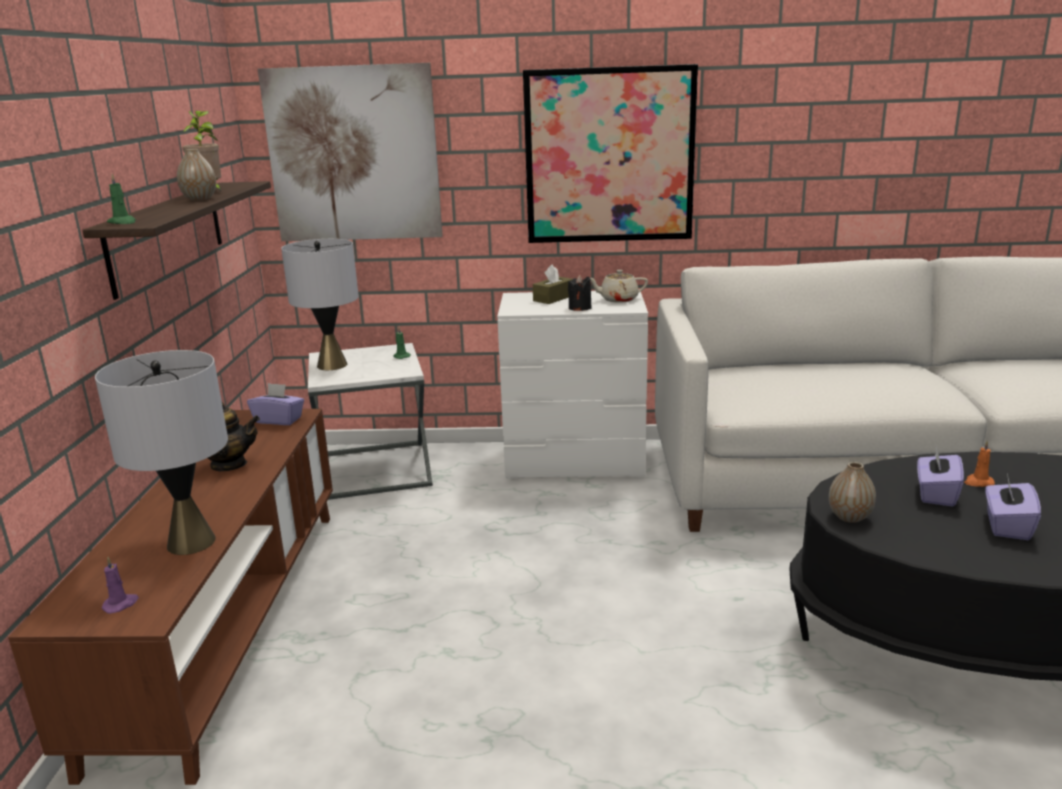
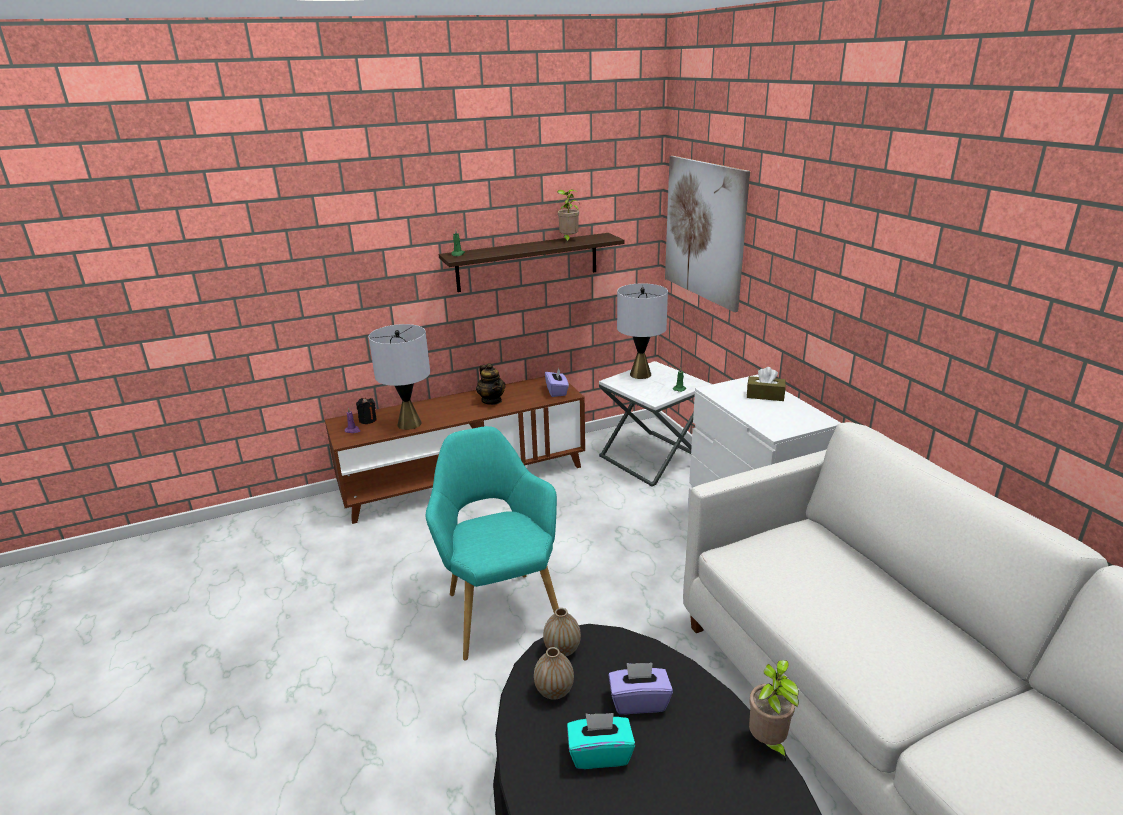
camera: 65 degrees right, 5 degrees up
(200, 199) = (539, 246): vase -> vase (554, 691)
(569, 653) = (499, 608): none -> turquoise armchair
(580, 308) = (750, 411): black candle -> black candle (367, 420)
(609, 156) = (848, 288): picture -> none
(618, 299) = (795, 421): beige teapot -> none
(978, 482) = (686, 732): orange candle -> none
(991, 454) = (768, 743): none -> potted plant
(1006, 526) = (600, 753): purple tissue box -> turquoise tissue box

